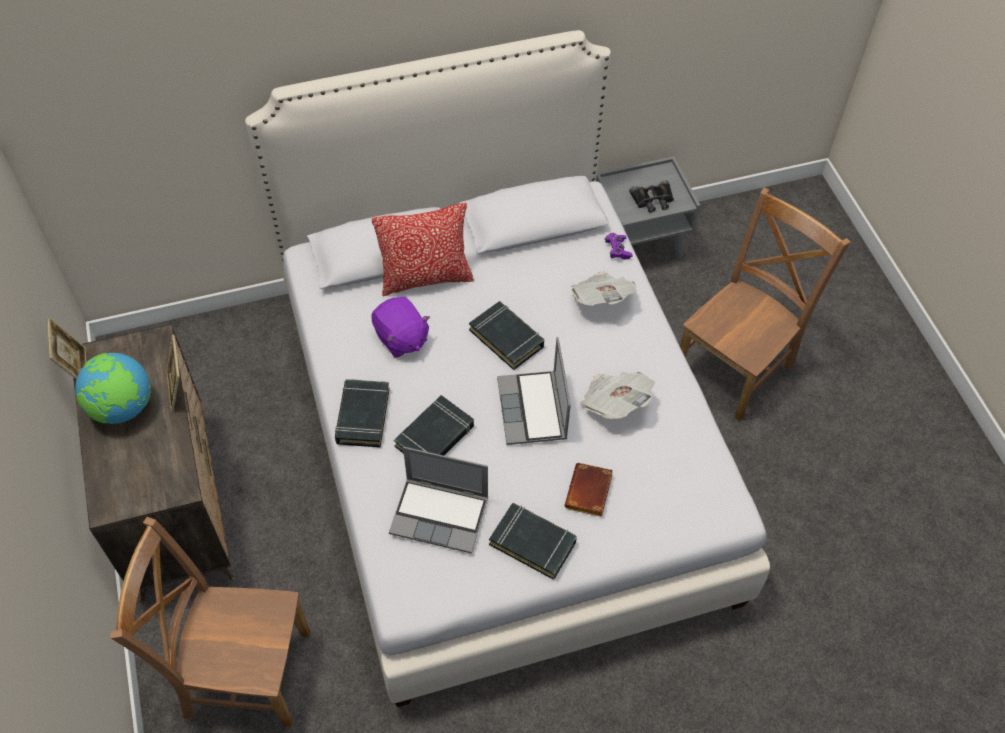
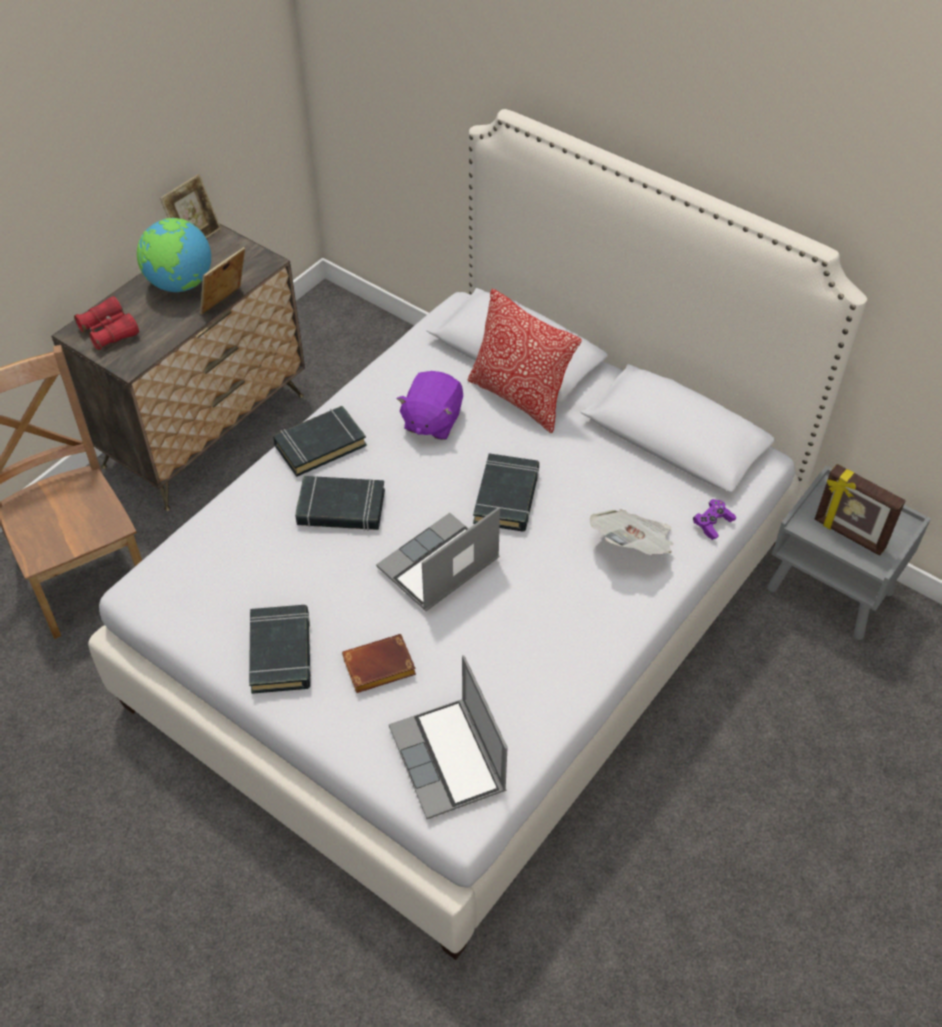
camera: 55 degrees right, 5 degrees down
(128, 484) = (109, 331): none -> red binoculars
(441, 515) = (255, 562): laptop -> laptop (449, 760)
(614, 402) = (510, 629): newspaper -> none
(653, 200) = (848, 535): black binoculars -> picture frame
(736, 366) = (766, 778): brown chair -> none

